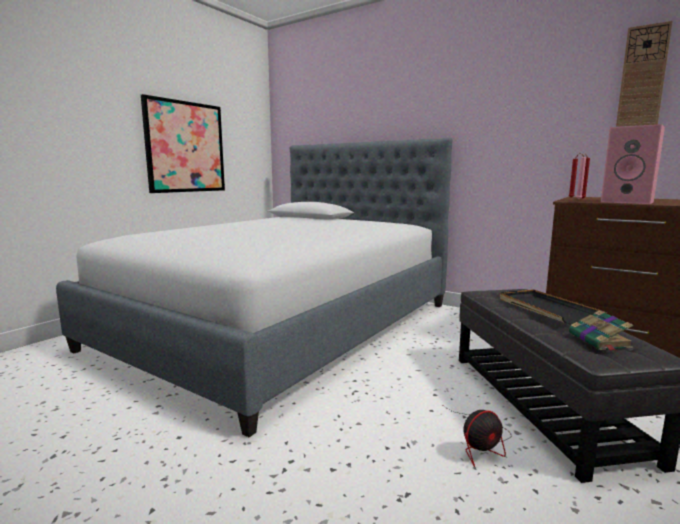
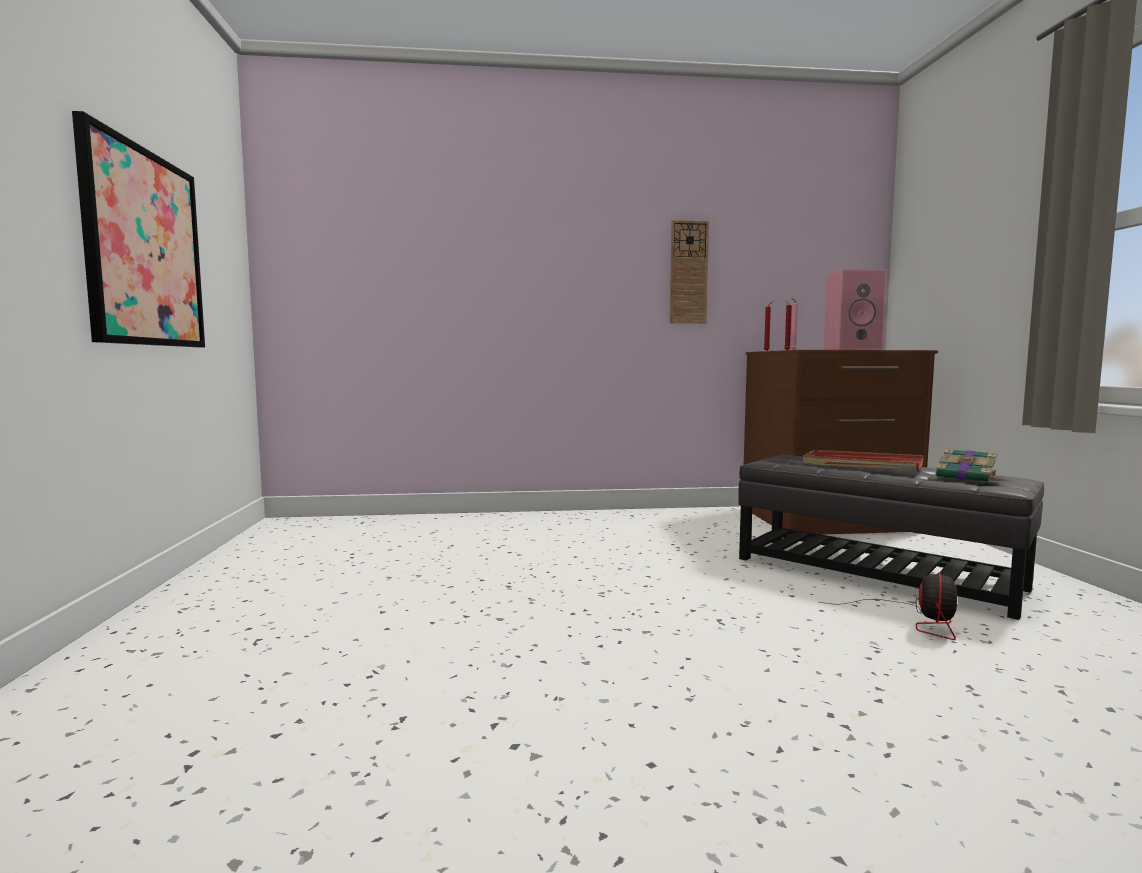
camera: 40 degrees left, 5 degrees down
(283, 325) = (451, 578): bed -> none
(546, 309) = (861, 464): black tray -> red tray
(642, 76) = (802, 225): wall clock -> wall clock (688, 272)

